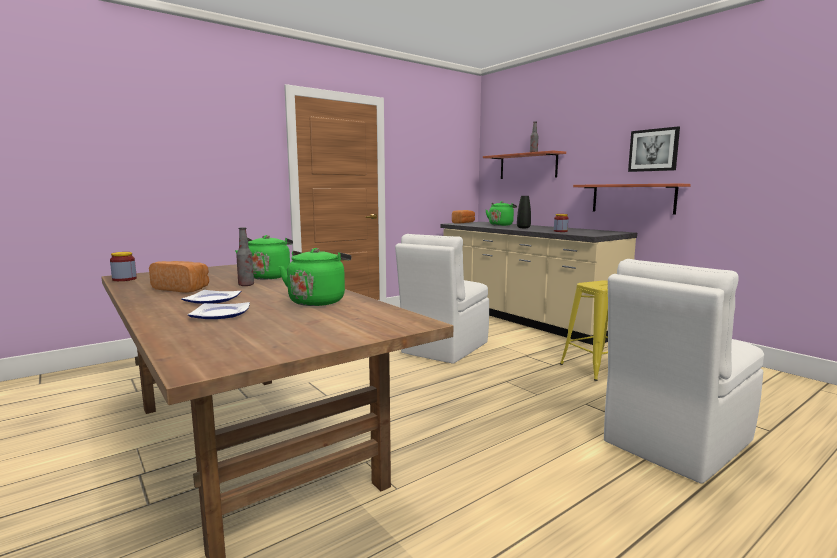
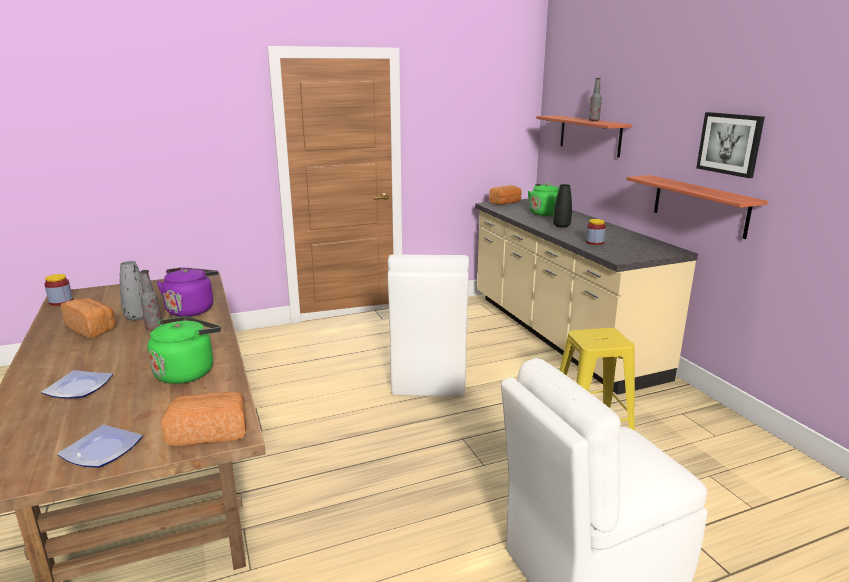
camera: 15 degrees right, 10 degrees up
(213, 300) = (97, 357): plate -> plate (102, 451)
(220, 282) = (137, 317): none -> grey vase
(268, 276) = (192, 309): green kettle -> purple kettle
(394, 324) = (210, 432): none -> bread
(444, 348) = (428, 375): white chair -> white chair turned 45 degrees counterclockwise

